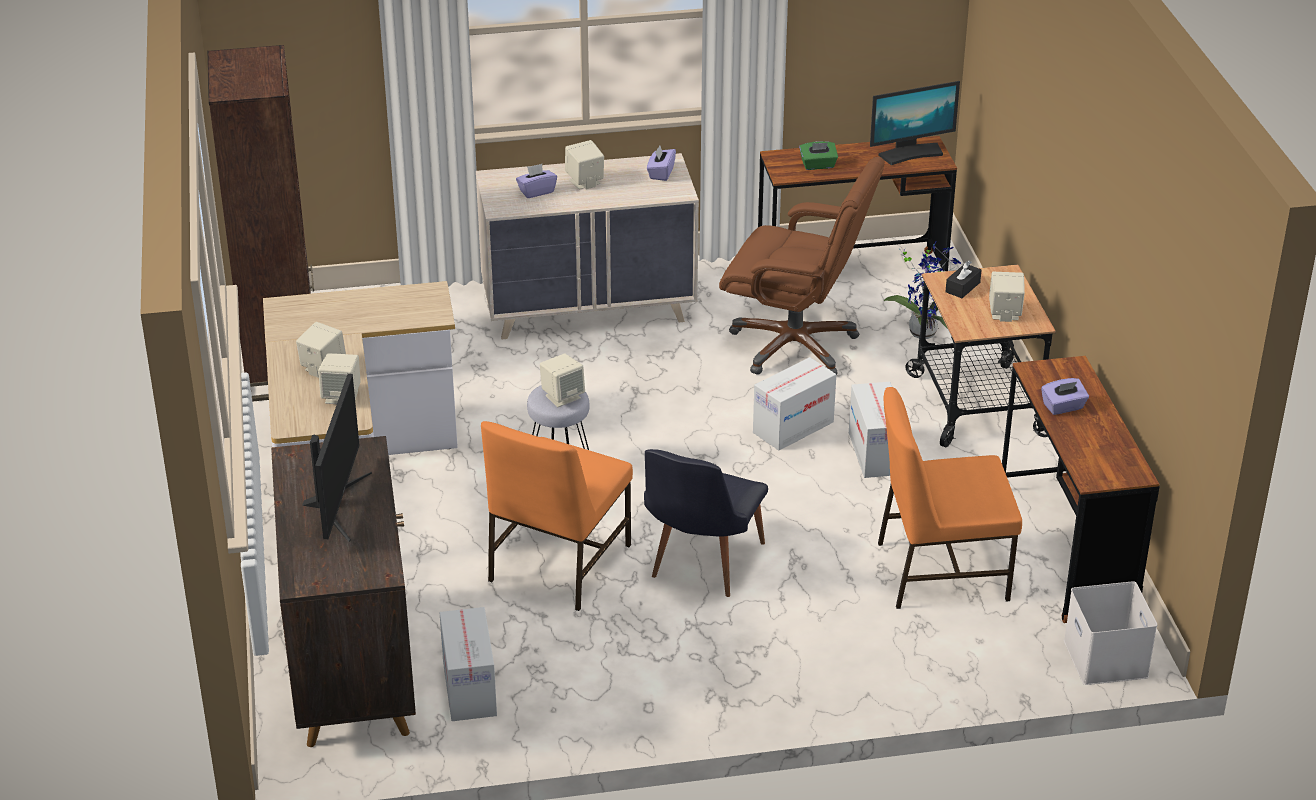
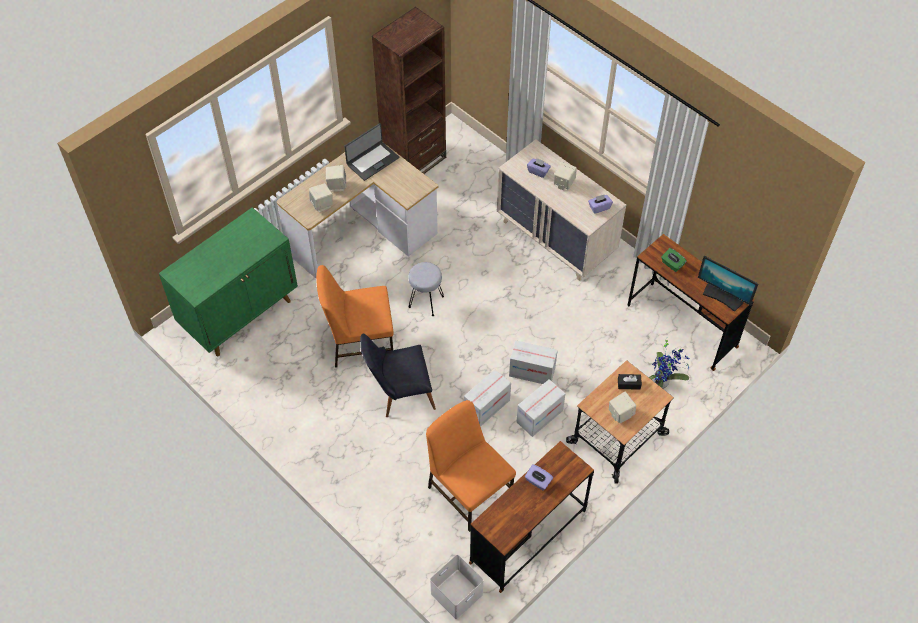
camera: 55 degrees right, 20 degrees up
(320, 318) = (372, 161): none -> laptop
(336, 504) = (230, 252): monitor -> none
(352, 671) = (240, 314): brown cabinet -> green cabinet
(470, 689) = (258, 360): cardboard box -> cardboard box (487, 407)
(562, 396) = (426, 275): beige speaker -> none
(795, 345) = (600, 336): brown office chair -> none

